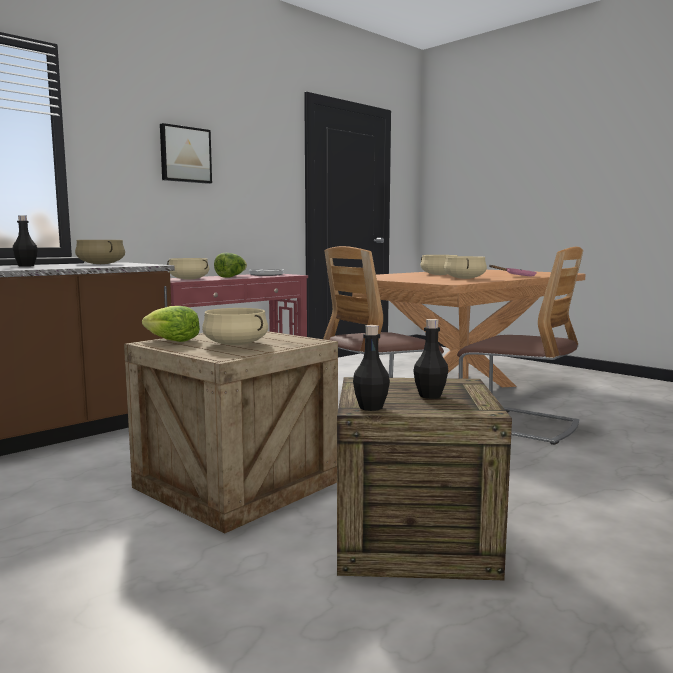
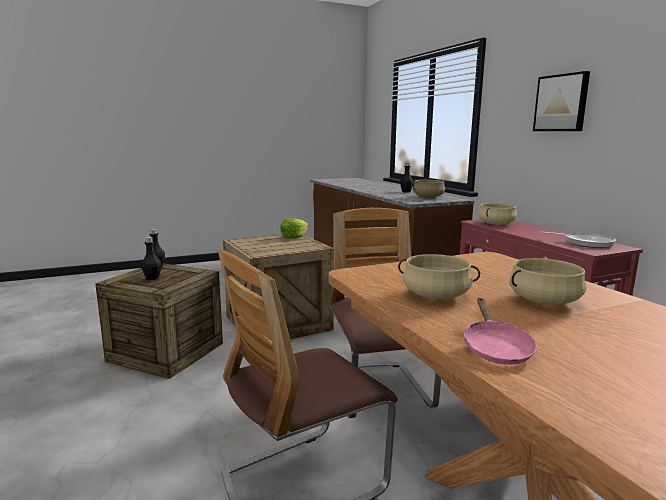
camera: 110 degrees right, 5 degrees up
(231, 277) = (536, 233): lettuce -> none
(235, 344) = (268, 243): beige cooking pot -> none

